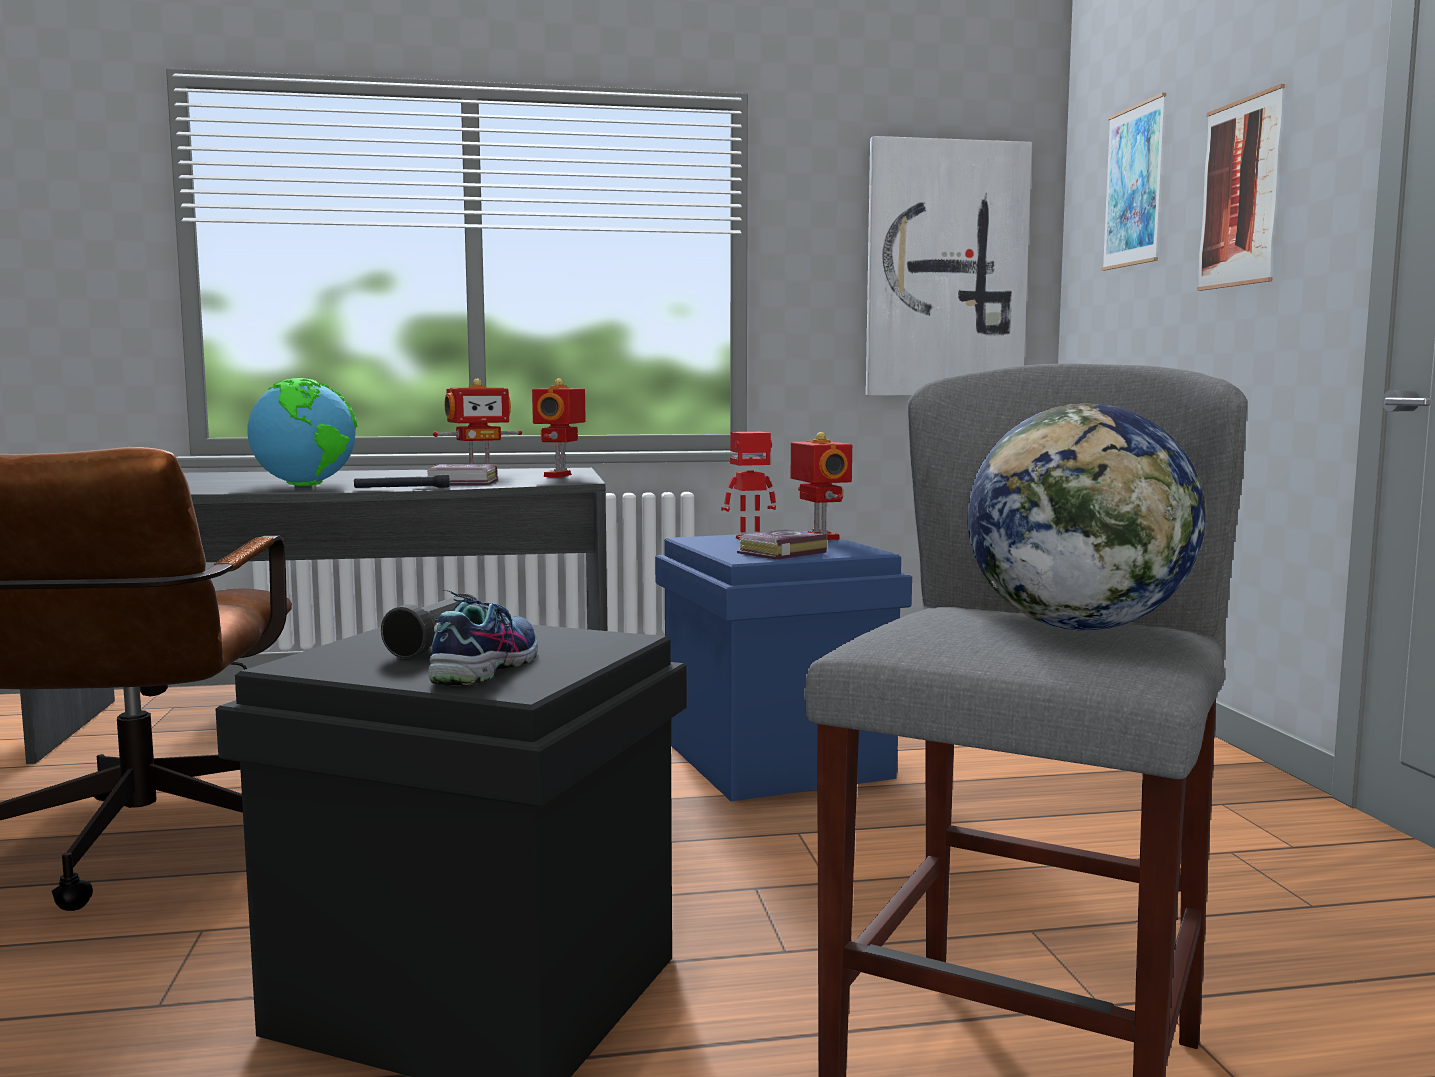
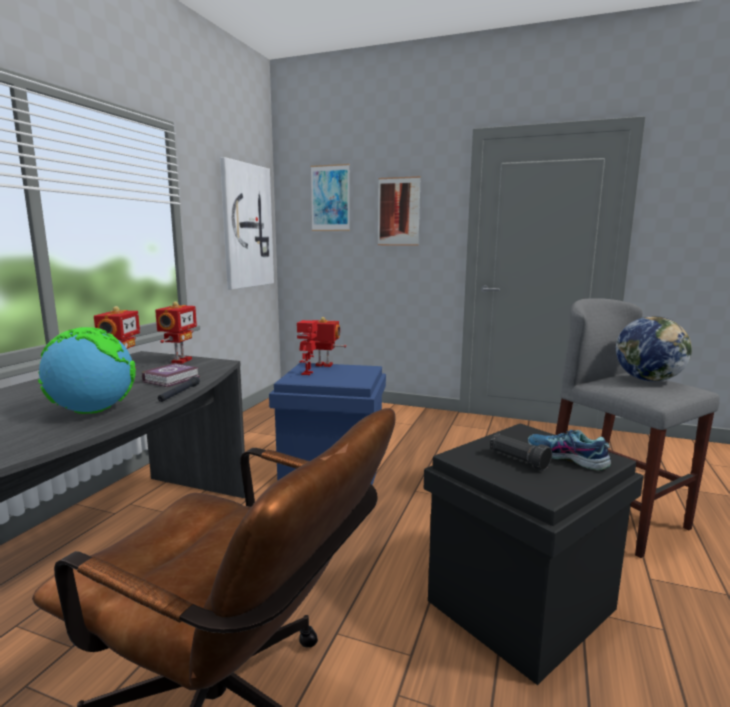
camera: 60 degrees left, 5 degrees up
(560, 475) = (180, 361): toy robot -> toy robot turned 120 degrees counterclockwise
(779, 552) = (353, 377): book -> none

